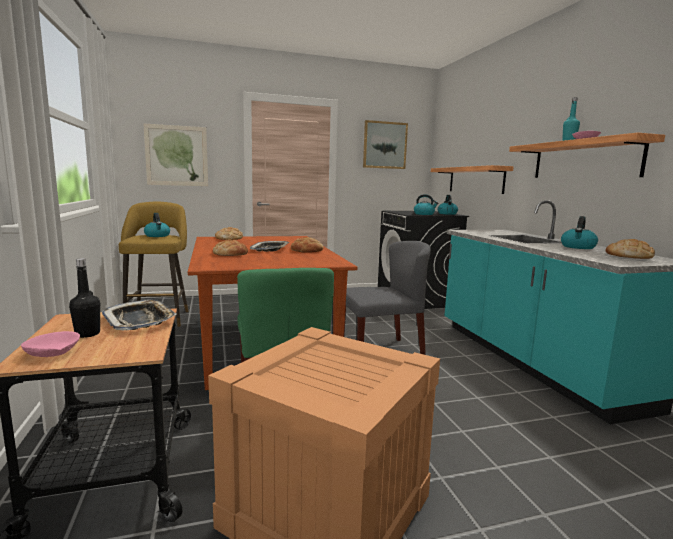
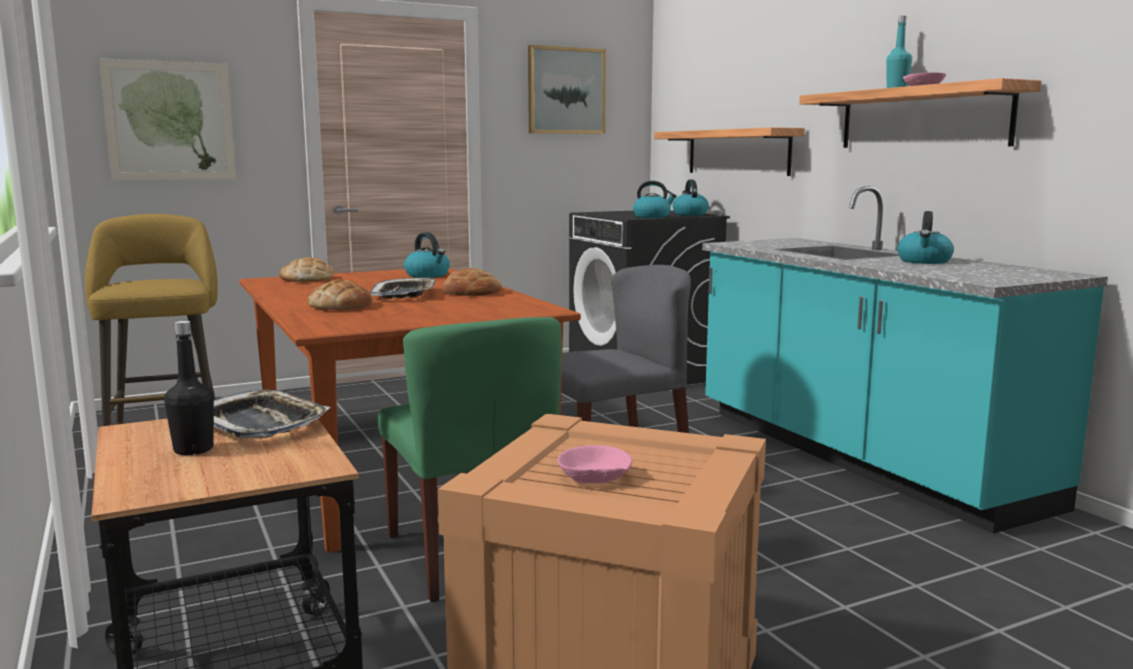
camera: 10 degrees left, 0 degrees up
(53, 352) = (167, 478): pink bowl -> pink bowl (594, 477)
(157, 236) = (161, 281): kettle -> kettle (428, 275)
(628, 256) = (1002, 271): bread -> none

